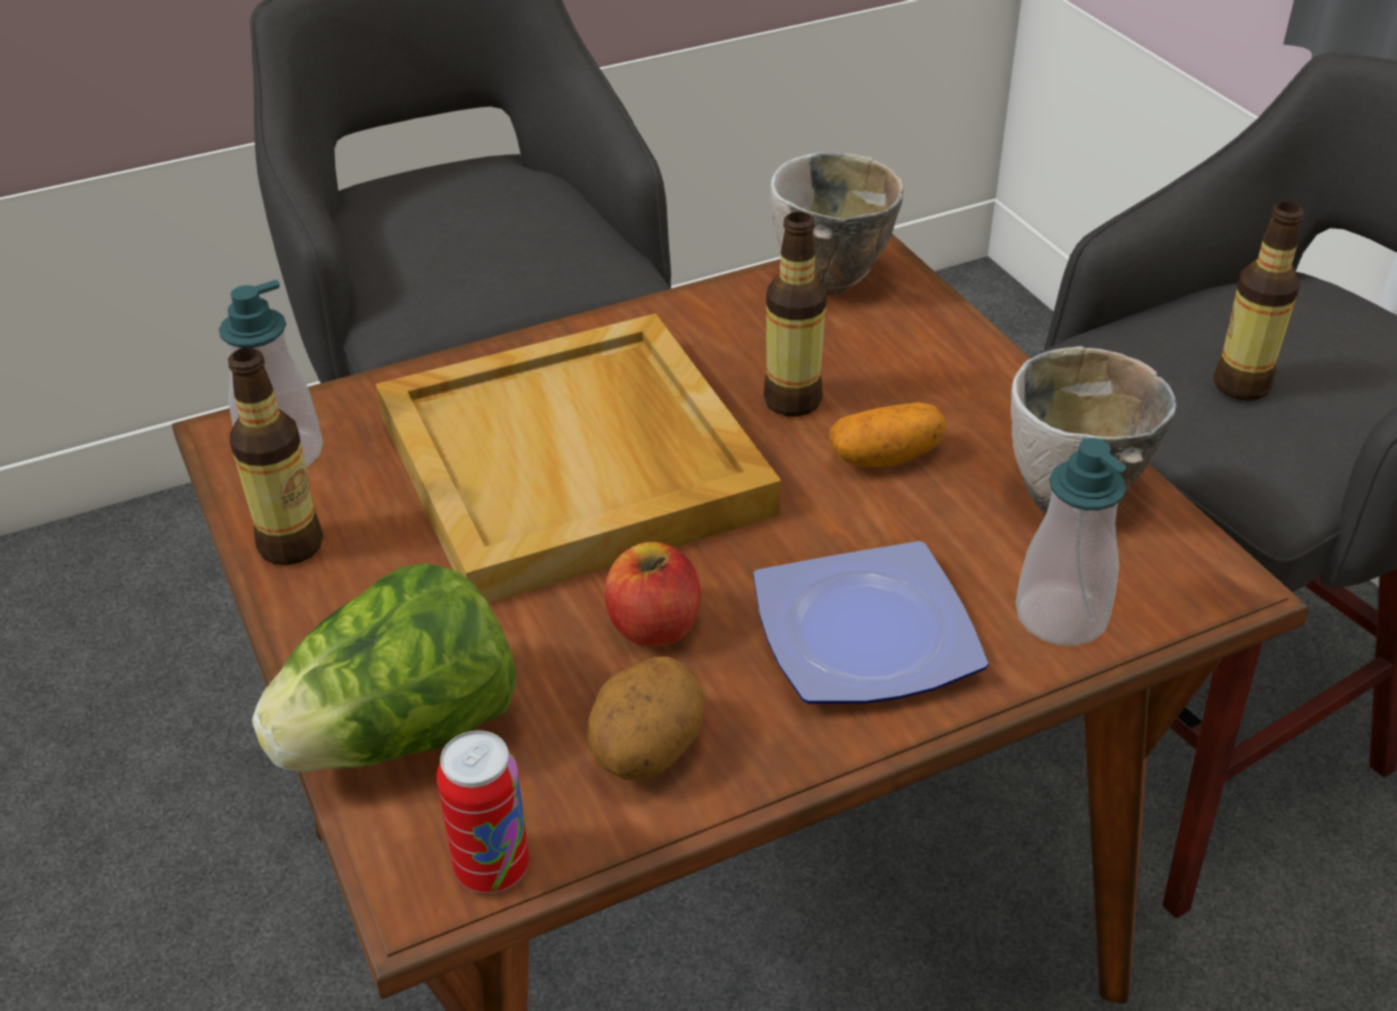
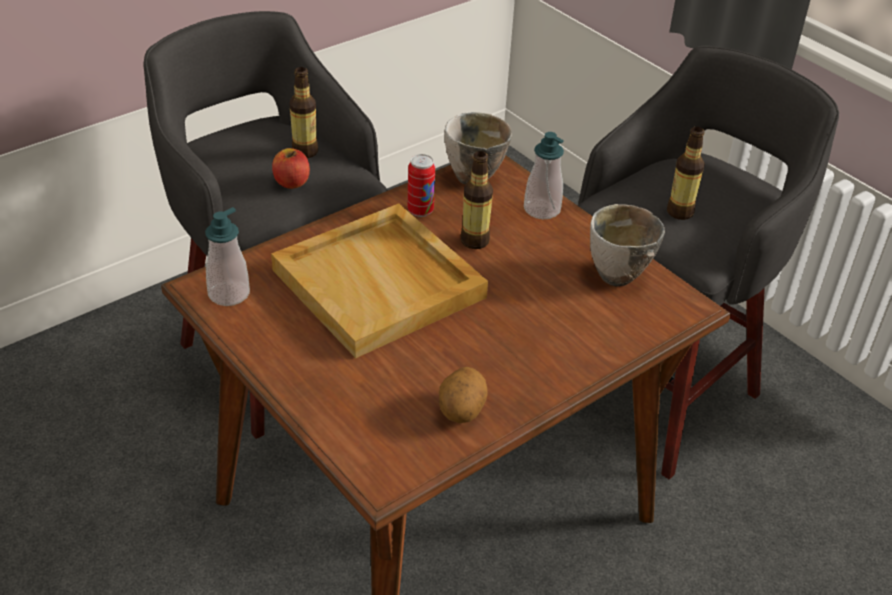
camera: 15 degrees left, 0 degrees up
(291, 545) = (254, 338): bottle -> bottle (305, 152)
(403, 735) = (346, 419): lettuce -> none
(492, 868) = (410, 469): can -> can (420, 211)
(654, 626) = (445, 356): apple -> apple (291, 182)
(870, 637) = (545, 349): plate -> none
(885, 457) = (527, 264): potato -> none
(1061, 616) = (626, 330): soap dispenser -> soap dispenser (542, 209)

